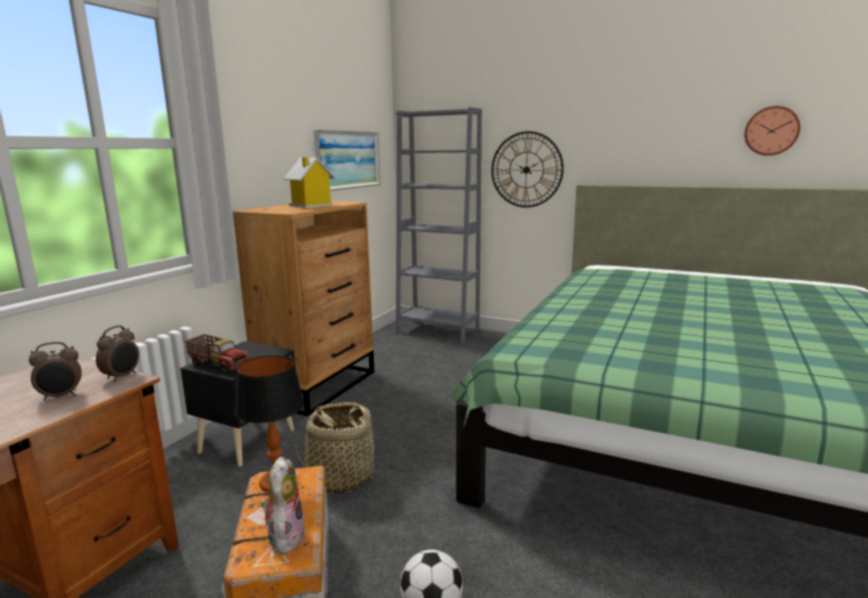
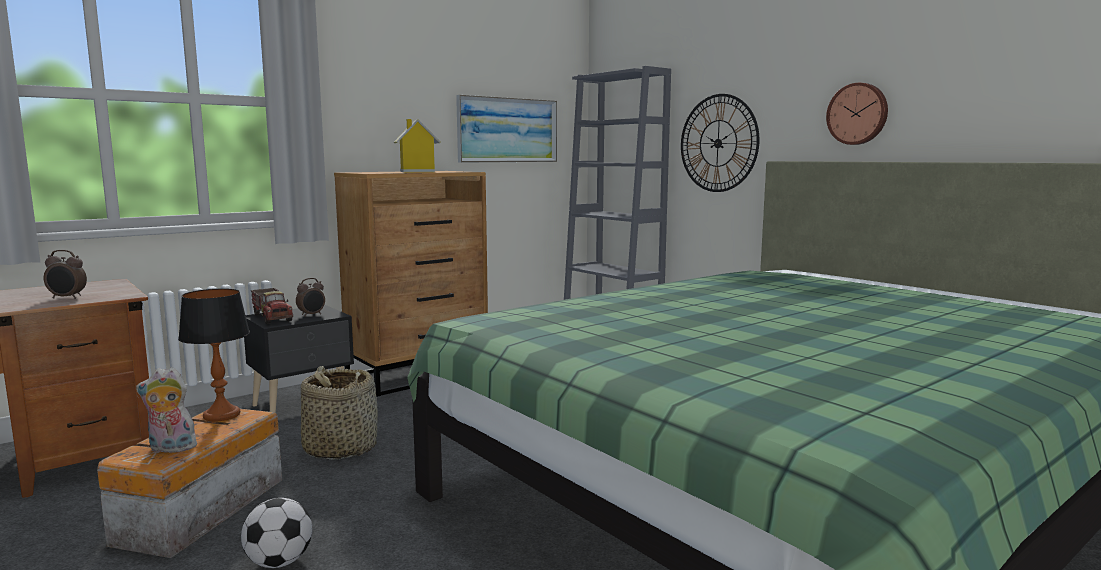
camera: 25 degrees right, 5 degrees down
(122, 377) = (125, 293): alarm clock -> alarm clock (312, 315)
(285, 536) = (170, 449): plush toy -> plush toy turned 120 degrees counterclockwise
(771, 131) = (1031, 77): wall clock -> wall clock (858, 114)

